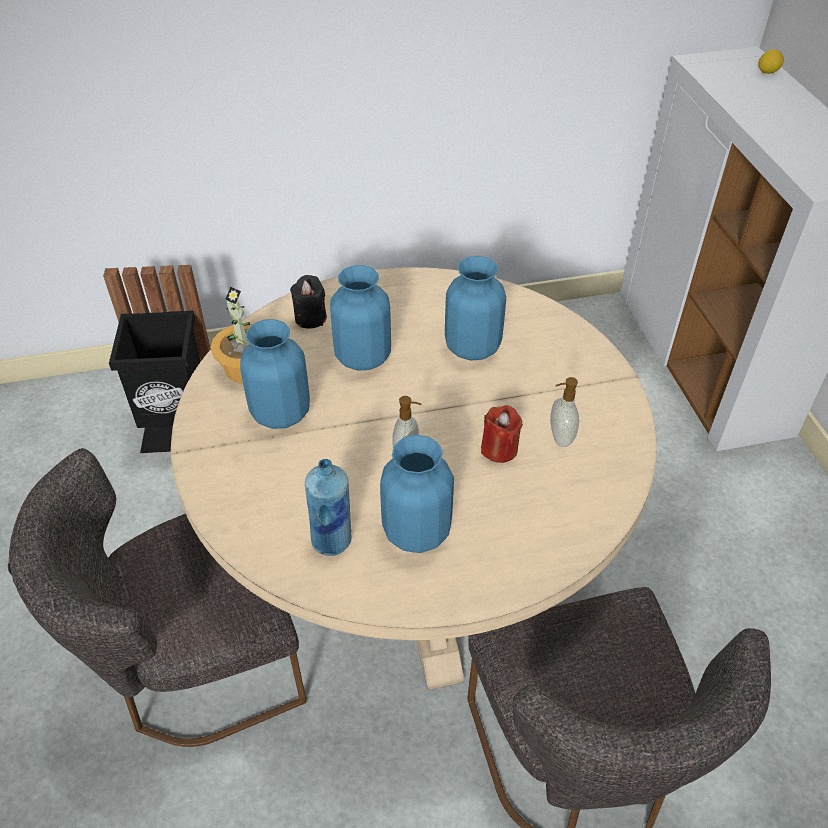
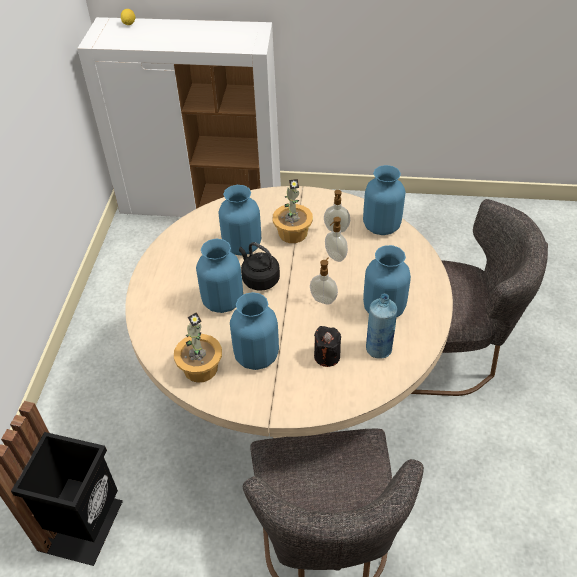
camera: 70 degrees left, 0 degrees up
(310, 318) = (165, 321): black candle -> black candle (327, 356)
(416, 380) = (259, 279): none -> black kettle
(499, 449) = (335, 257): red candle -> soap dispenser
(525, 390) = (292, 233): none -> potted plant
(601, 491) = (381, 226): none -> blue vase

